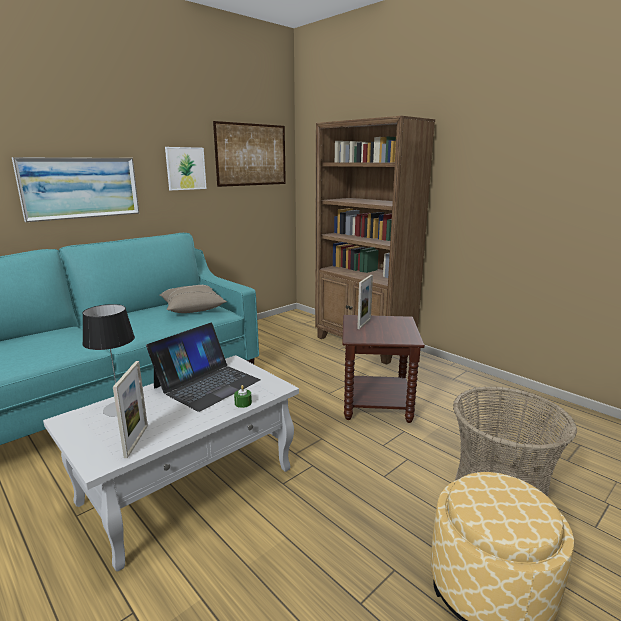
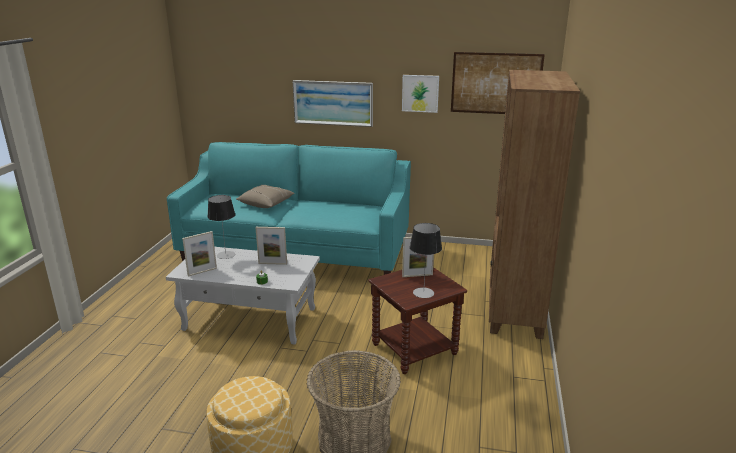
camera: 55 degrees right, 5 degrees up
(192, 308) = (357, 213): beige pillow -> beige pillow (266, 203)
(207, 383) = (272, 263): laptop -> picture frame
(400, 330) = (423, 293): none -> table lamp

